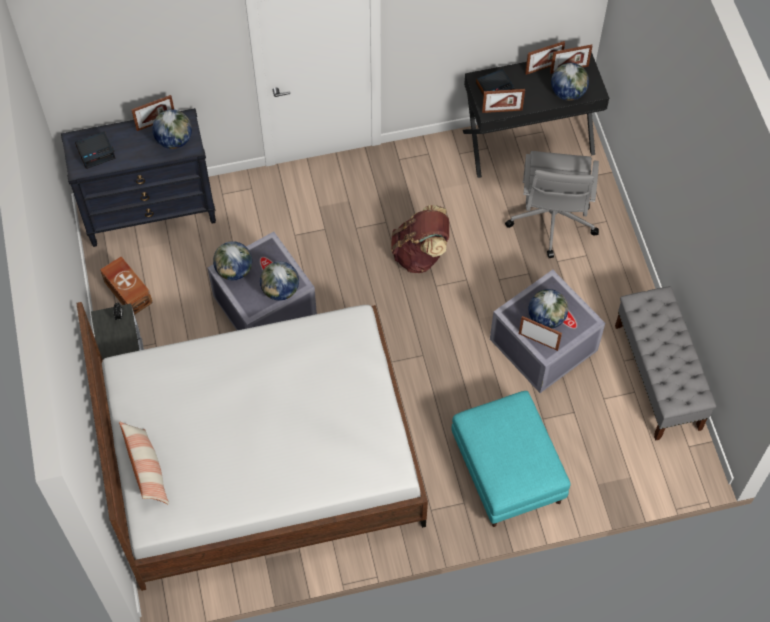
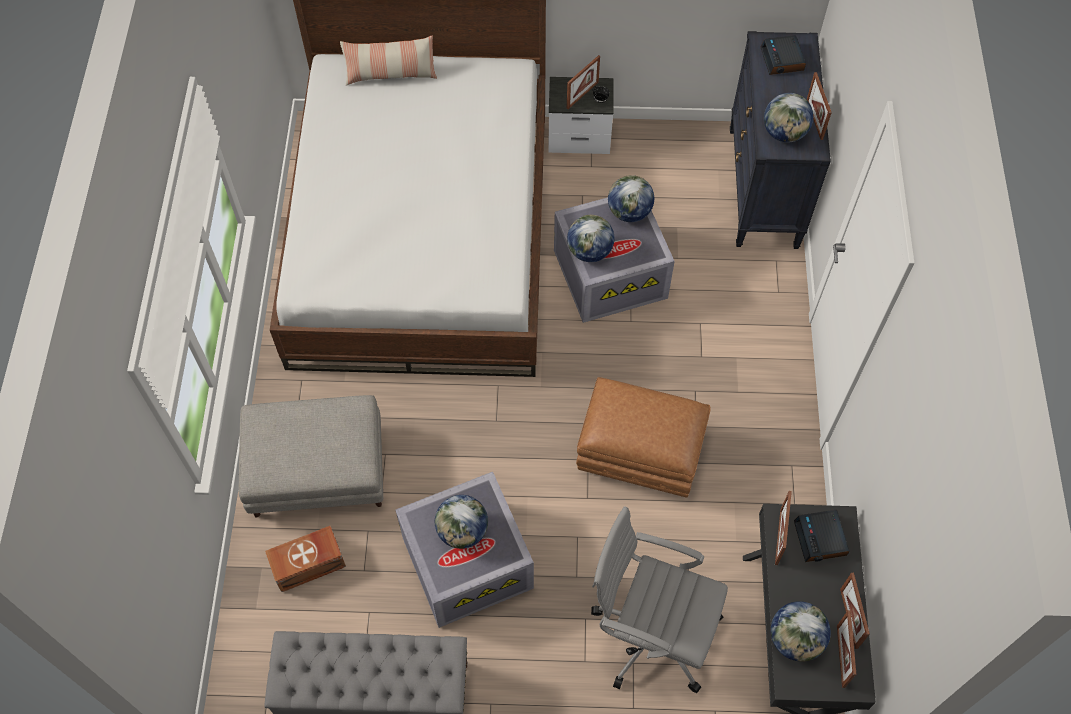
camera: 105 degrees right, 0 degrees up
(128, 291) = (663, 152): brown storage box -> brown storage box (309, 565)
(420, 254) = (638, 454): brown backpack -> brown ottoman
(506, 469) = (319, 470): turquoise ottoman -> grey ottoman
(538, 341) = (433, 511): picture frame -> picture frame (582, 95)

